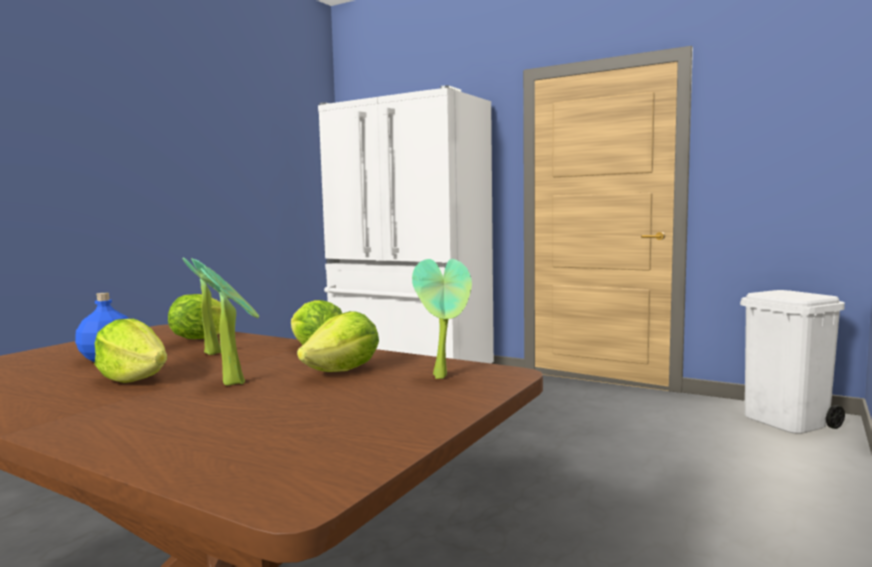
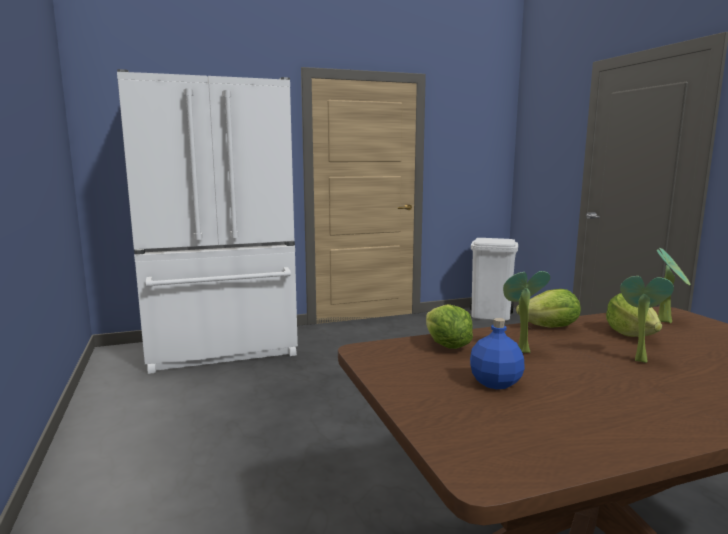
camera: 50 degrees left, 5 degrees up
(134, 379) = (595, 383): lettuce -> none

